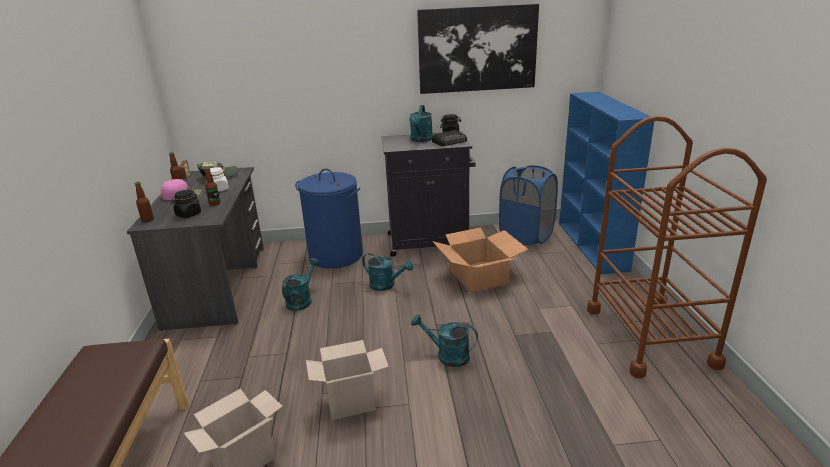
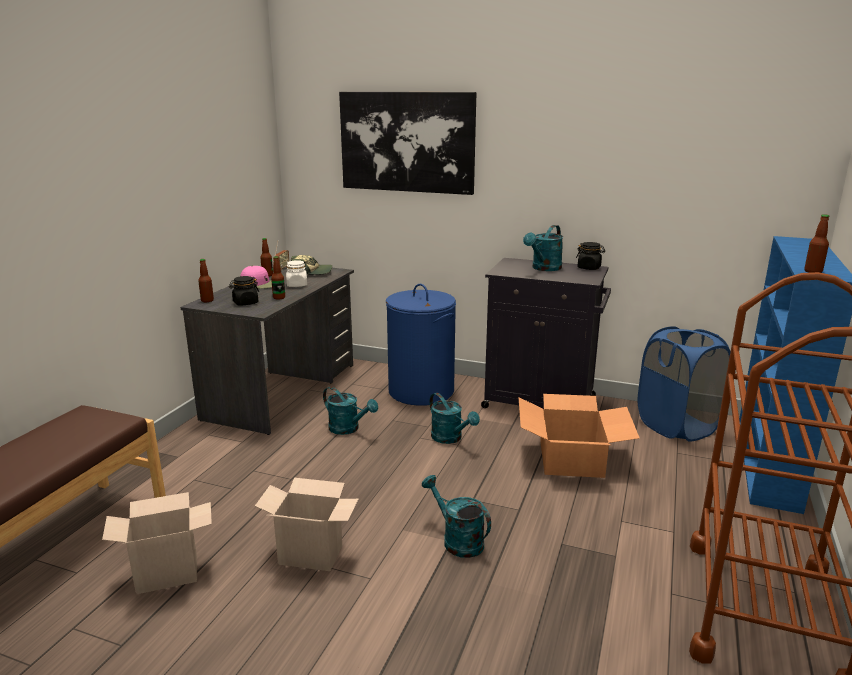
camera: 25 degrees right, 5 degrees down
(301, 300) = (348, 429): turquoise watering can -> turquoise watering can turned 75 degrees clockwise
(450, 141) = (578, 276): radio -> none
(477, 49) = (641, 161): picture -> picture (407, 142)
(623, 114) = (813, 271): none -> bottle

